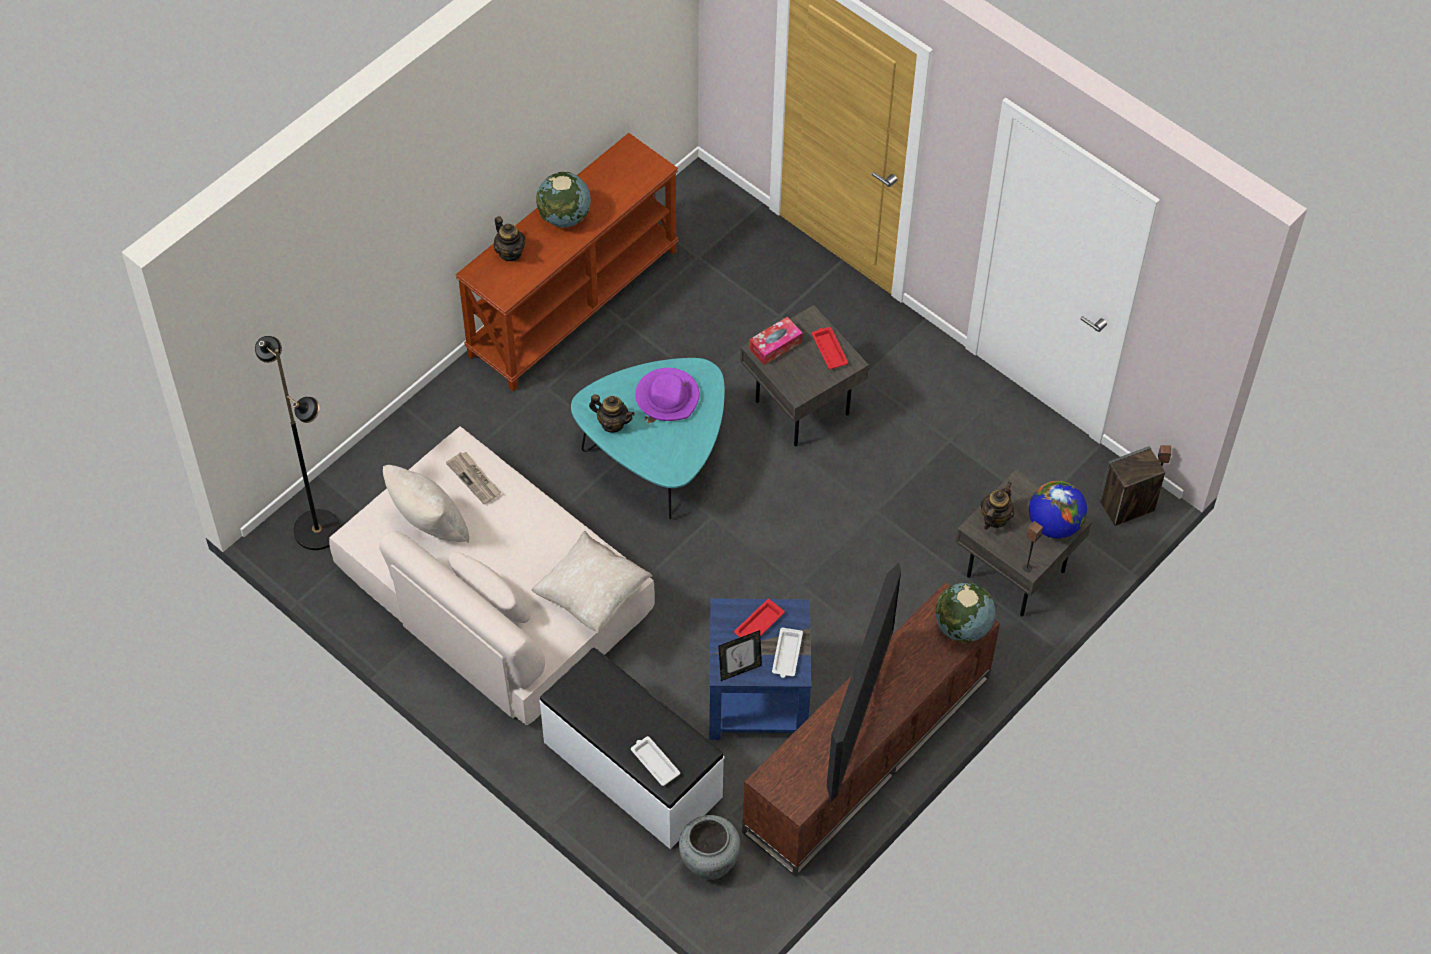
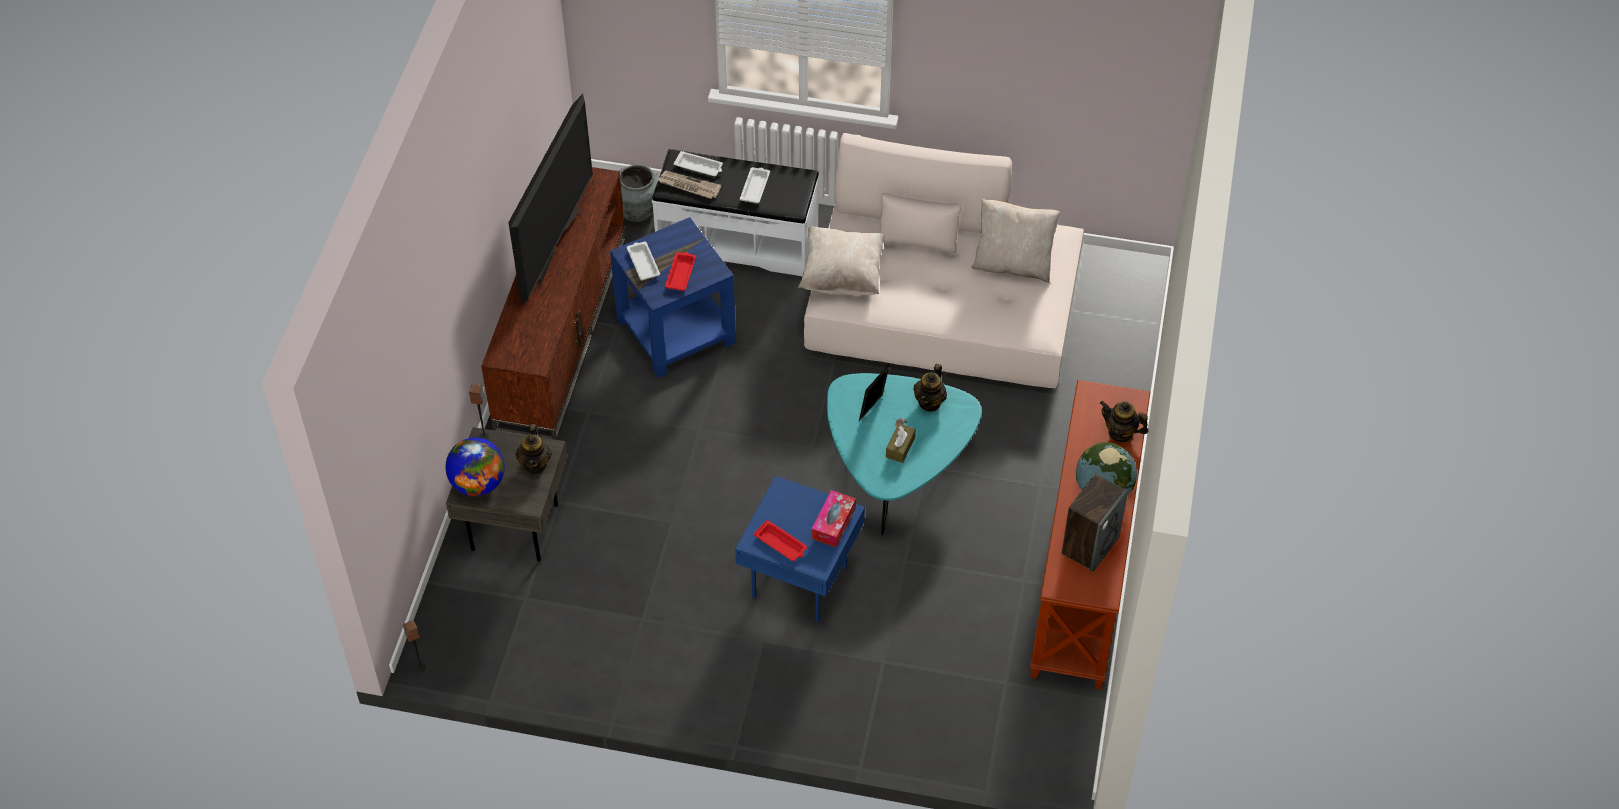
camera: 150 degrees right, 5 degrees down
(317, 529) = (1119, 286): black floor lamp -> none
(474, 479) = (1008, 314): newspaper -> newspaper (688, 186)
(612, 423) = (930, 402): teapot -> teapot turned 60 degrees counterclockwise
(615, 707) = (755, 187): none -> white tray
(668, 397) = (900, 447): purple hat -> brown tissue box
(739, 670) = (673, 236): picture frame -> picture frame (873, 409)
(799, 407) = (802, 581): grey side table -> blue side table
(858, 719) = (557, 246): television -> television turned 150 degrees counterclockwise
(962, 627) = (511, 348): globe -> none
(1126, 506) = (441, 637): speaker -> speaker (1090, 545)

